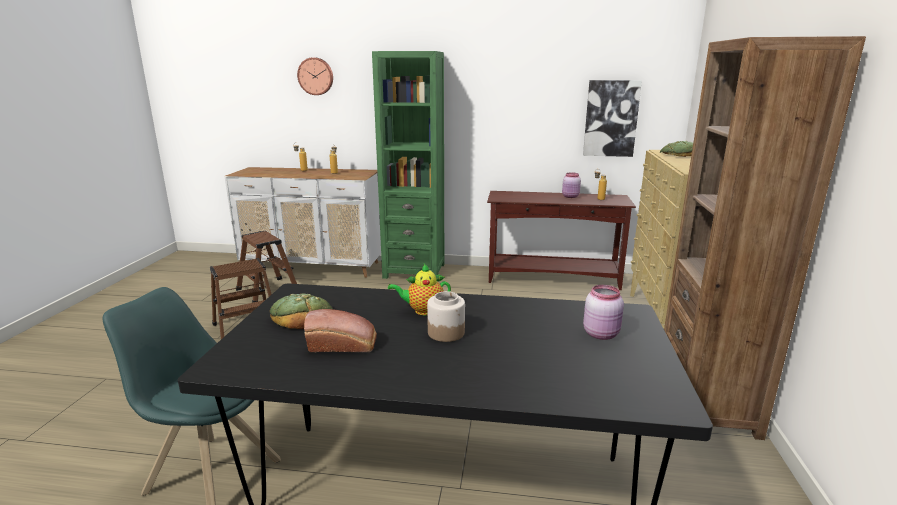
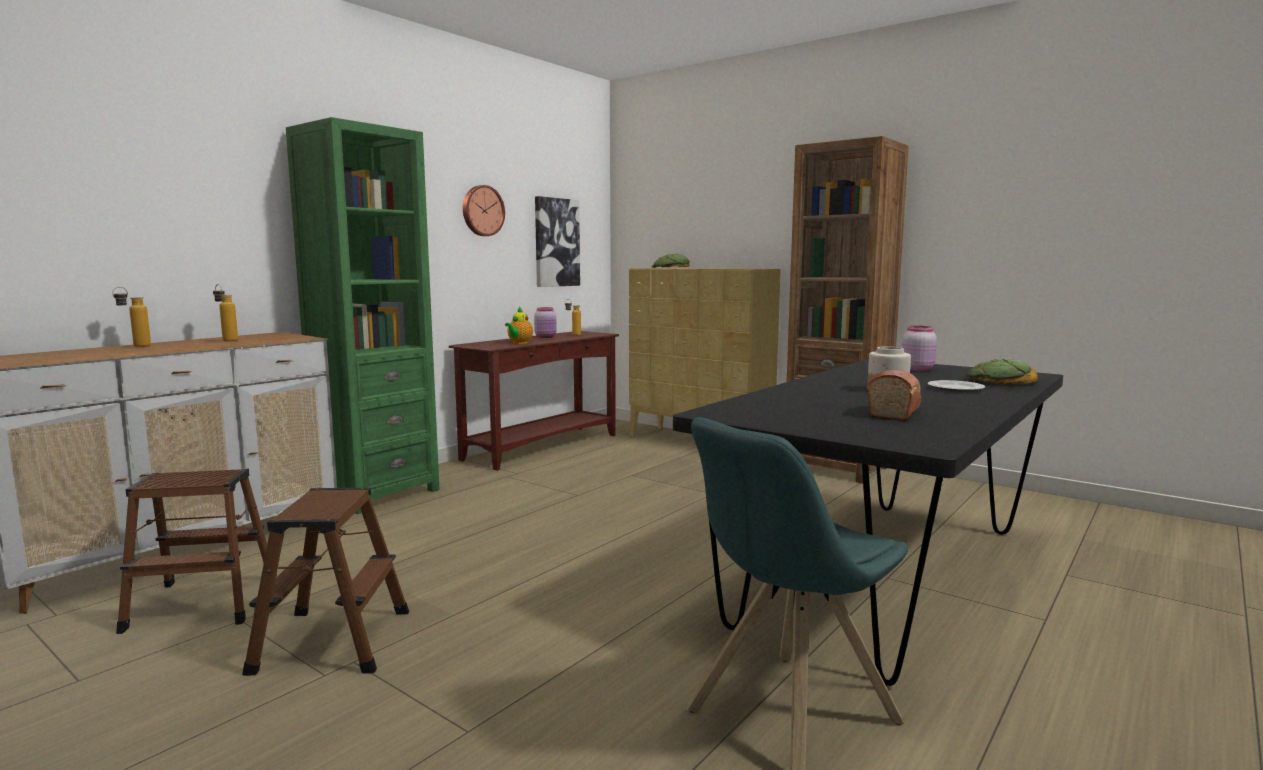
camera: 60 degrees left, 10 degrees down
(301, 316) = (799, 416): bread -> bread (1000, 381)
(316, 76) = (140, 154): wall clock -> wall clock (482, 211)
(423, 310) = (827, 390): teapot -> teapot (519, 343)
(490, 362) = (955, 389): none -> plate

